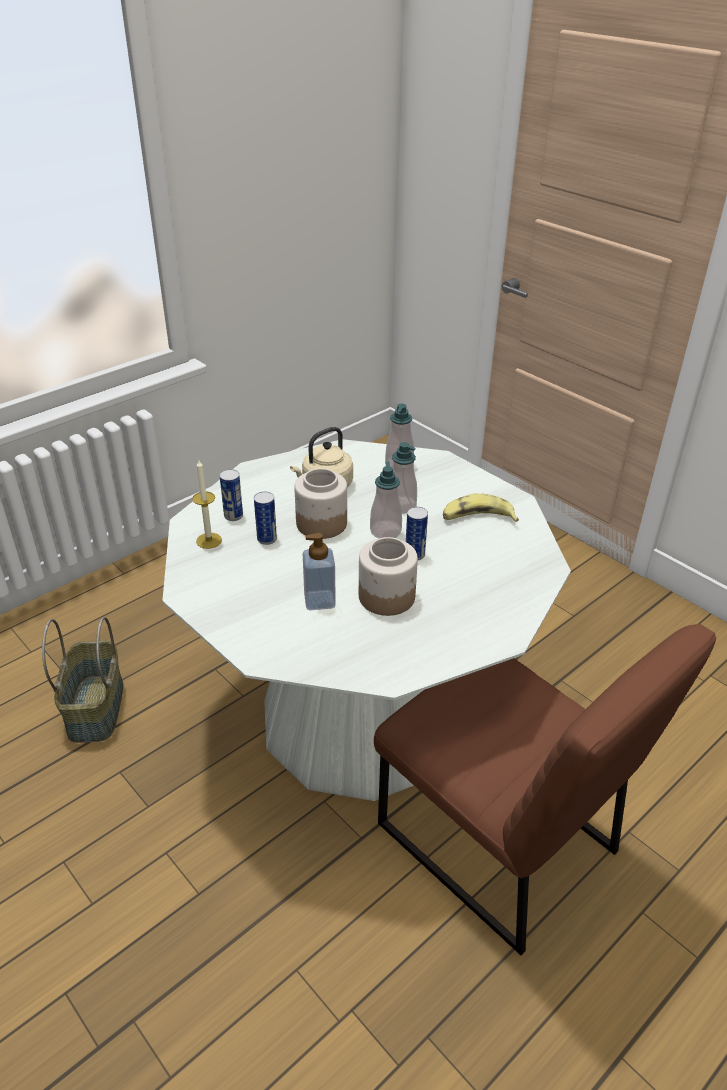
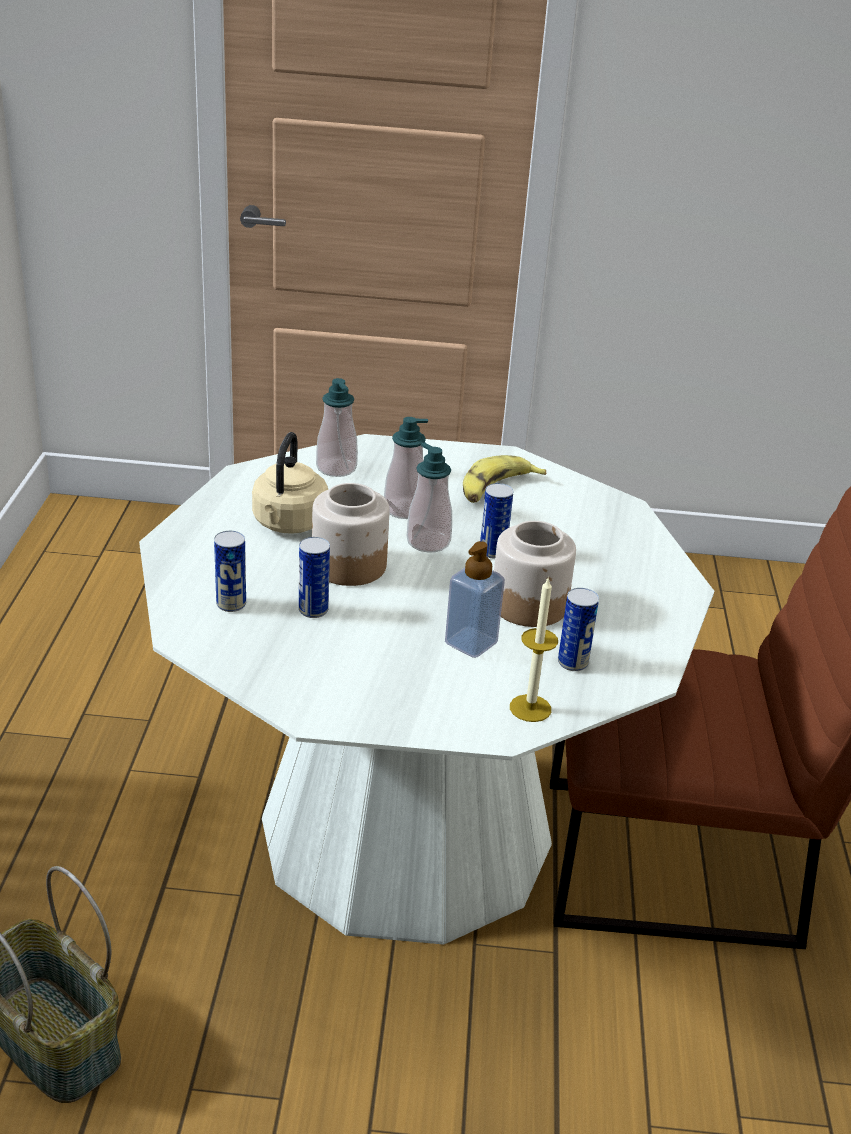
camera: 45 degrees left, 5 degrees down
(209, 540) = (245, 645): candle -> candle (530, 708)
(359, 644) = (572, 662): none -> can

